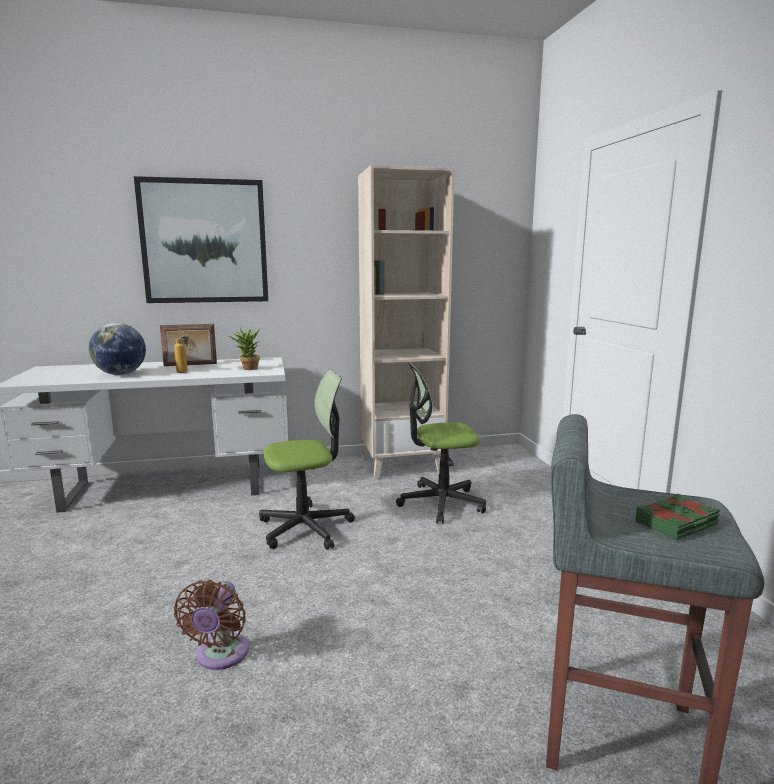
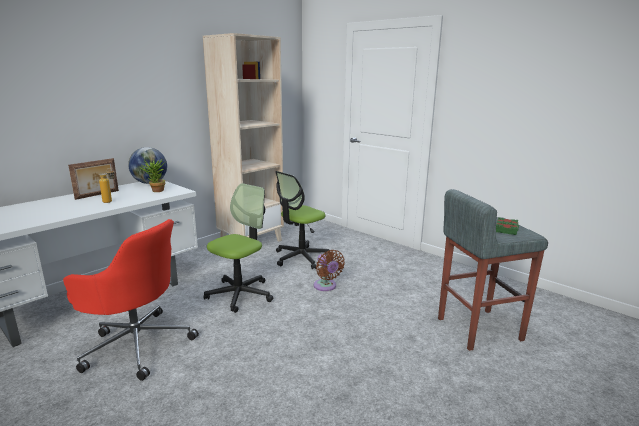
camera: 35 degrees left, 5 degrees up
(120, 374) = (53, 212): globe -> globe (150, 183)
(139, 548) = (137, 344): none -> red office chair
(204, 241) = (87, 88): picture -> none
(220, 656) = (285, 374): brown fan -> brown fan (326, 286)

